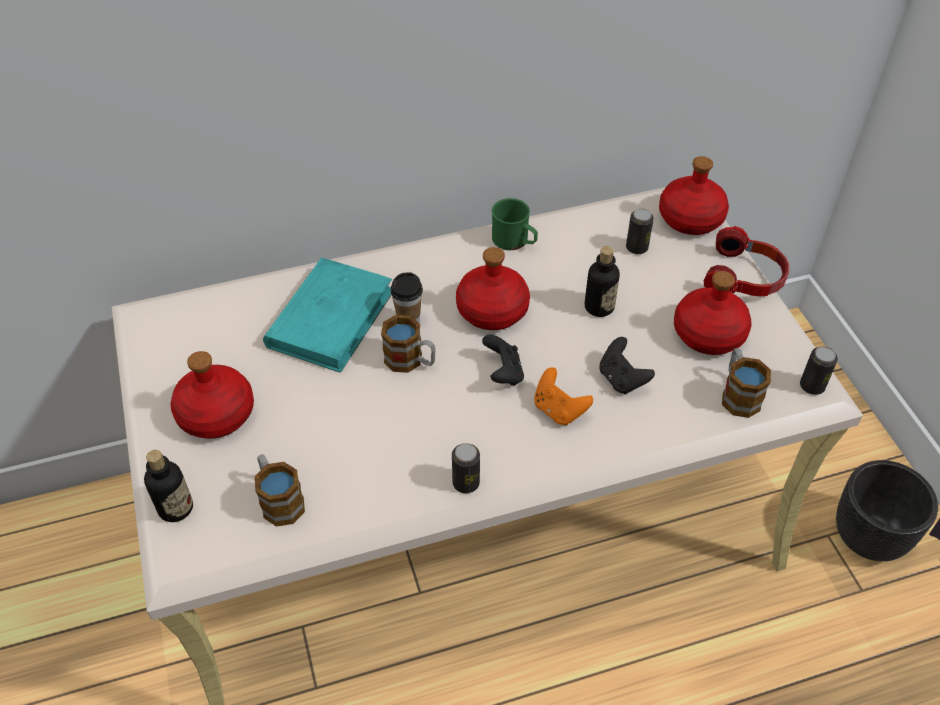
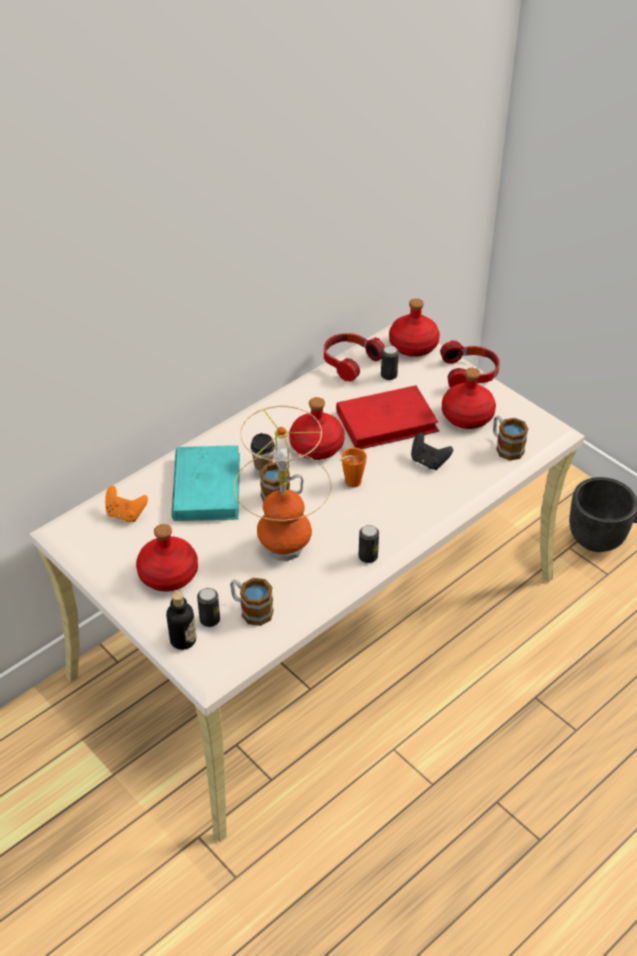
camera: 25 degrees left, 5 degrees down
(372, 430) = (285, 547): none -> table lamp
(503, 373) = (350, 483): black game controller -> orange cup
(514, 241) = (303, 396): green mug -> none
(558, 410) = (400, 493): orange game controller -> orange game controller (125, 514)
(597, 215) = (349, 362): none -> headphones
(599, 307) = (387, 421): bottle -> red book
(812, 386) = (547, 427): can -> can (210, 620)

